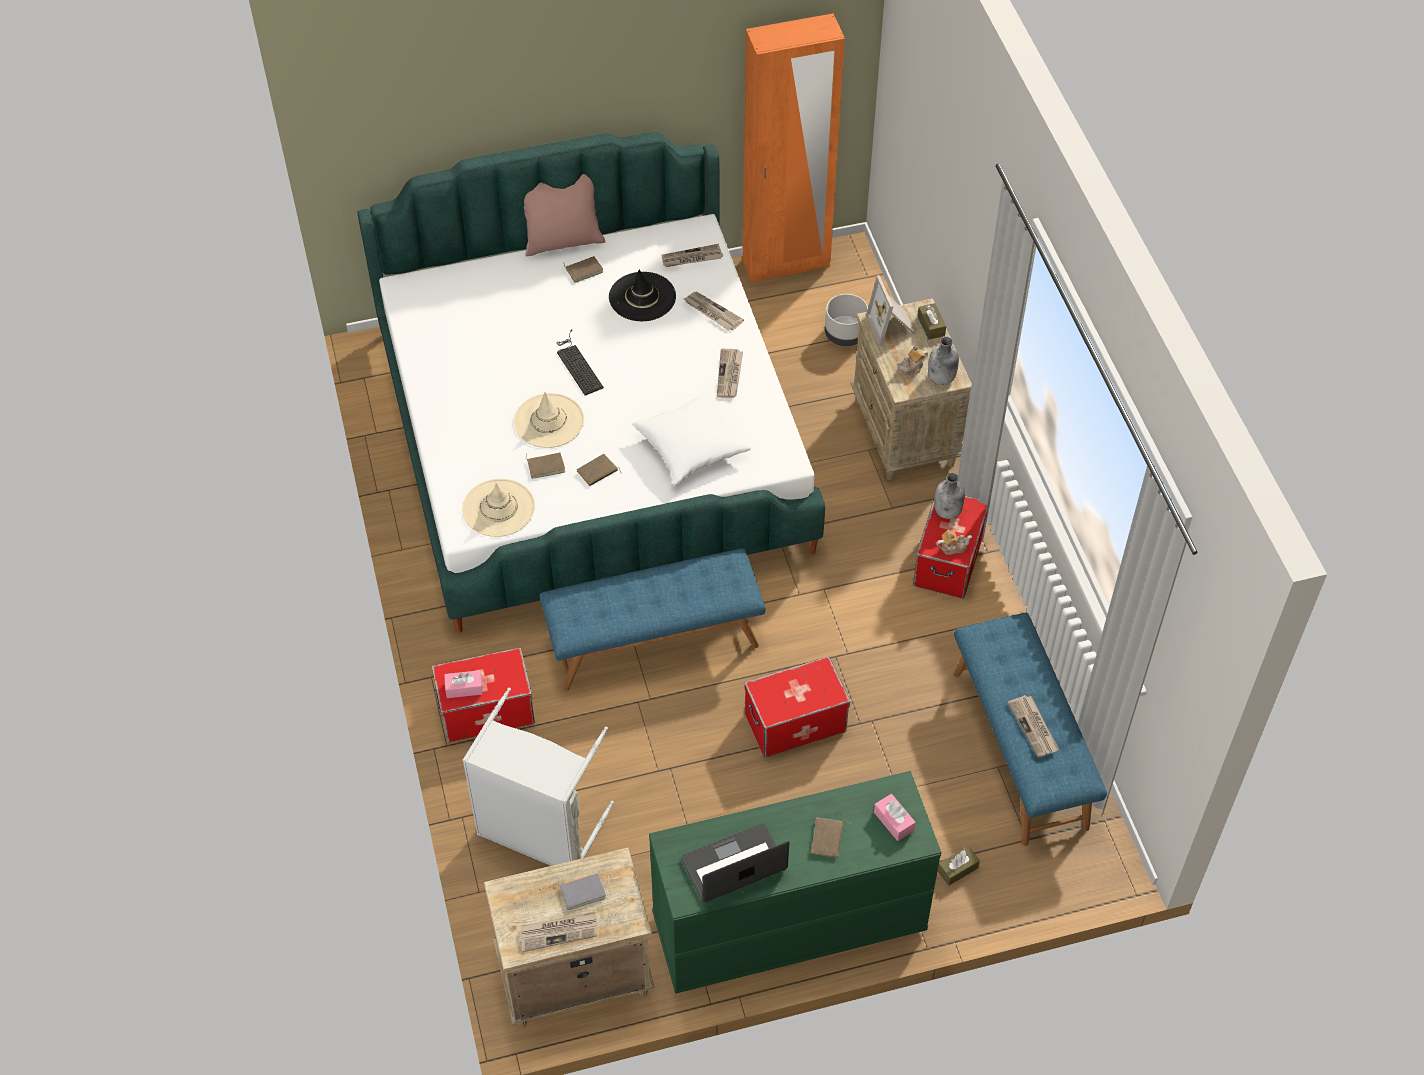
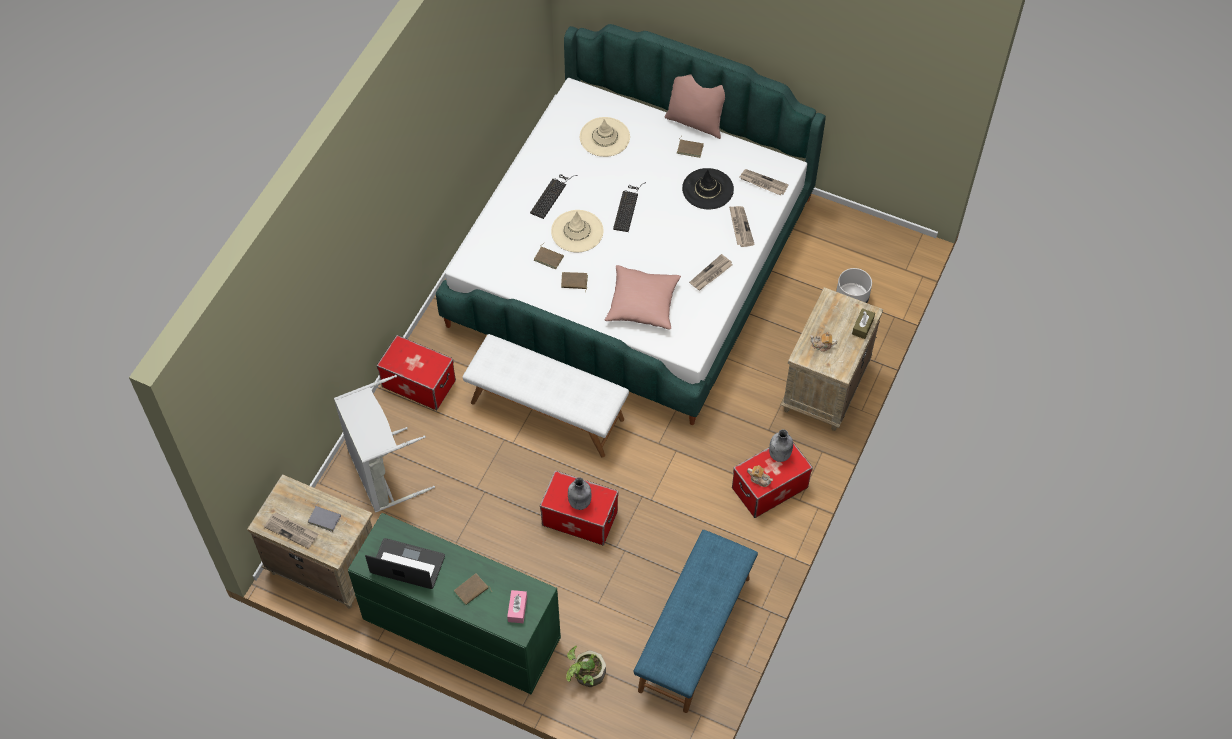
camera: 40 degrees right, 5 degrees up
(464, 688) = (401, 360): pink tissue box -> none
(483, 402) = (552, 195): none -> keyboard
(498, 508) = (498, 265): beige hat -> beige hat (604, 137)
(653, 641) = (547, 410): blue bench -> white bench
(691, 447) = (642, 304): white pillow -> pink pillow
(786, 264) = (860, 227): orange wardrobe -> none
(892, 326) = (838, 310): picture frame -> none
(941, 378) = (833, 365): grey bottle -> grey bottle (579, 503)
(957, 869) = (585, 674): brown tissue box -> potted plant
(1034, 727) = (685, 623): newspaper -> none

